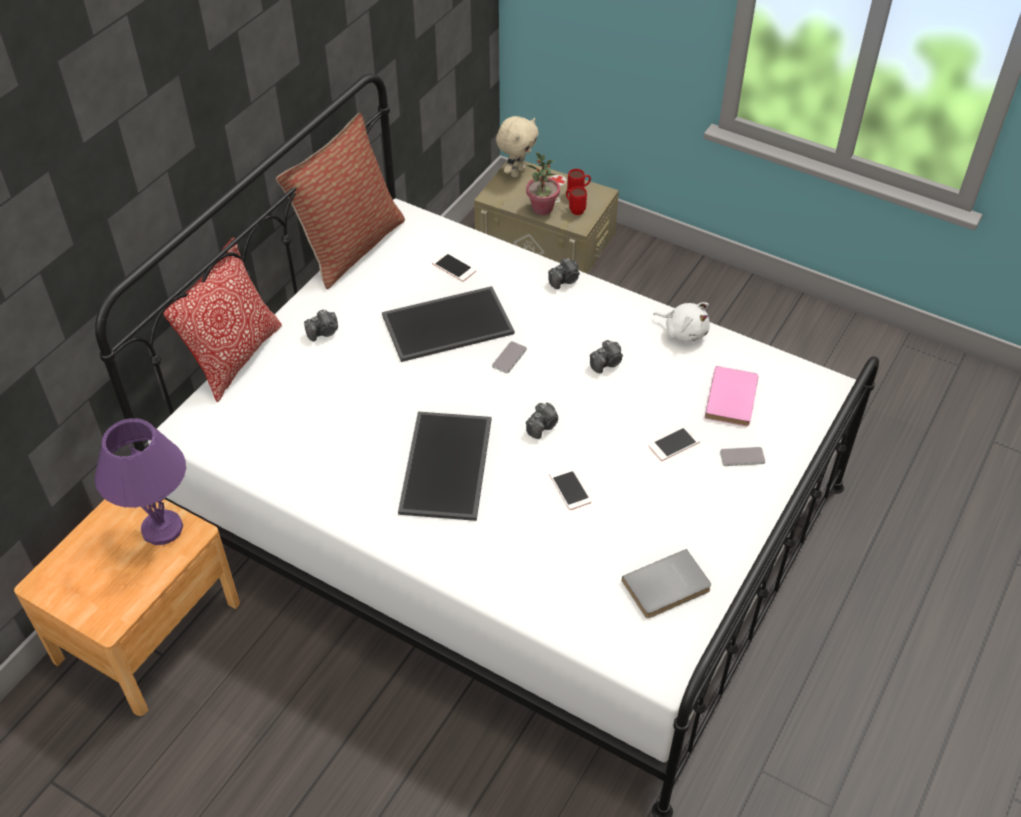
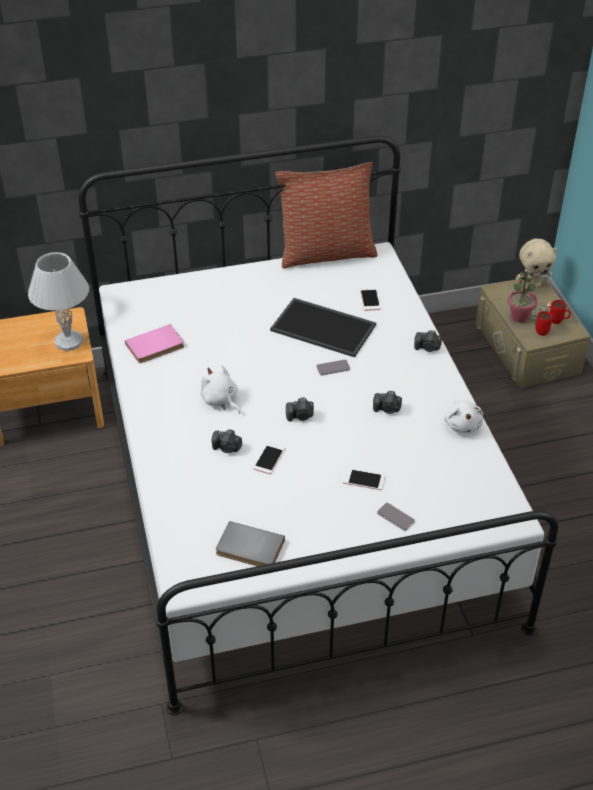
camera: 45 degrees right, 5 degrees down
(161, 529) = (67, 341): purple table lamp -> white table lamp
(235, 357) = (189, 273): pillow -> none
(324, 332) = (250, 289): camera -> camera (227, 448)
(448, 467) = (220, 400): tray -> white plush toy
(734, 399) = (439, 482): pink book -> pink book (155, 347)

